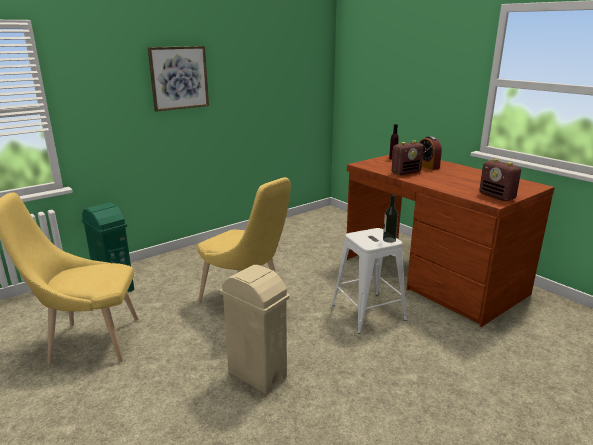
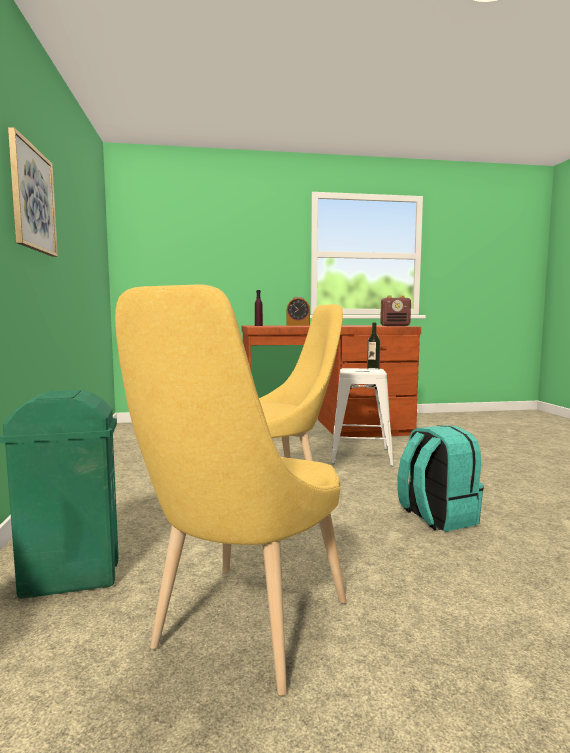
camera: 60 degrees left, 15 degrees down
(257, 375) = (436, 517): beige trash can -> turquoise backpack
(406, 172) = (305, 326): radio -> none

